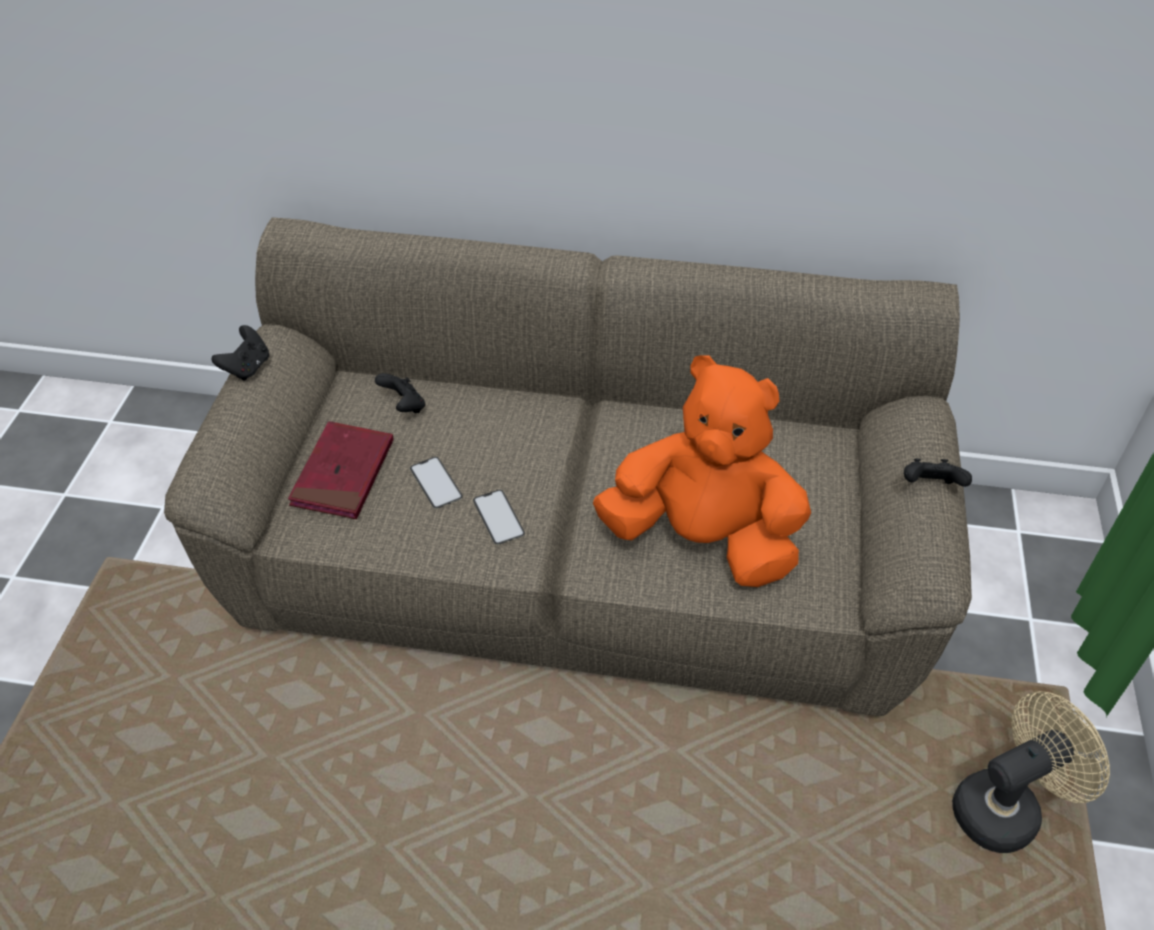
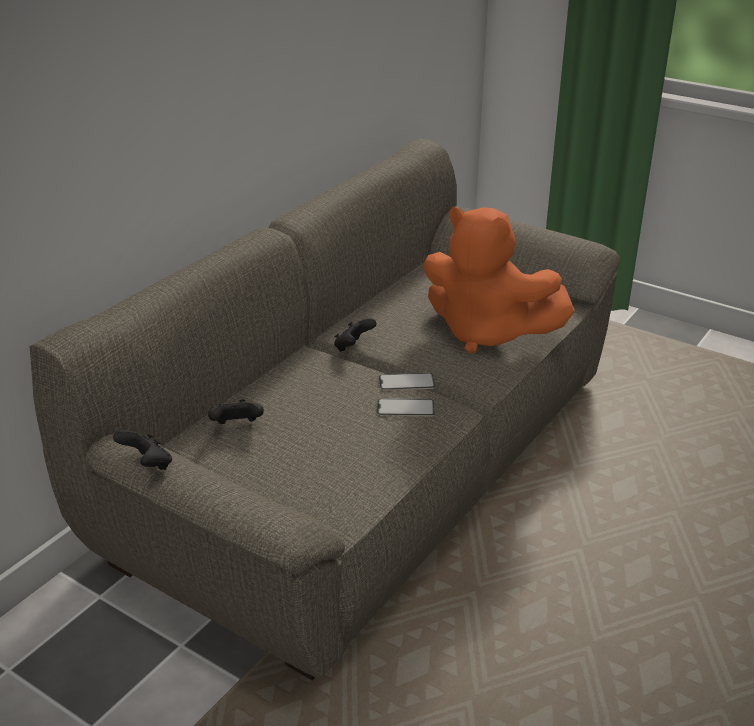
camera: 65 degrees left, 15 degrees down
(343, 474) = (292, 475): red book -> none
(436, 483) = (344, 429): phone -> phone (406, 382)
(703, 539) = (486, 333): orange plush toy -> orange plush toy turned 105 degrees counterclockwise
(930, 487) = (526, 229): black game controller -> black game controller (353, 347)
(1005, 807) = (666, 364): beige fan -> none

